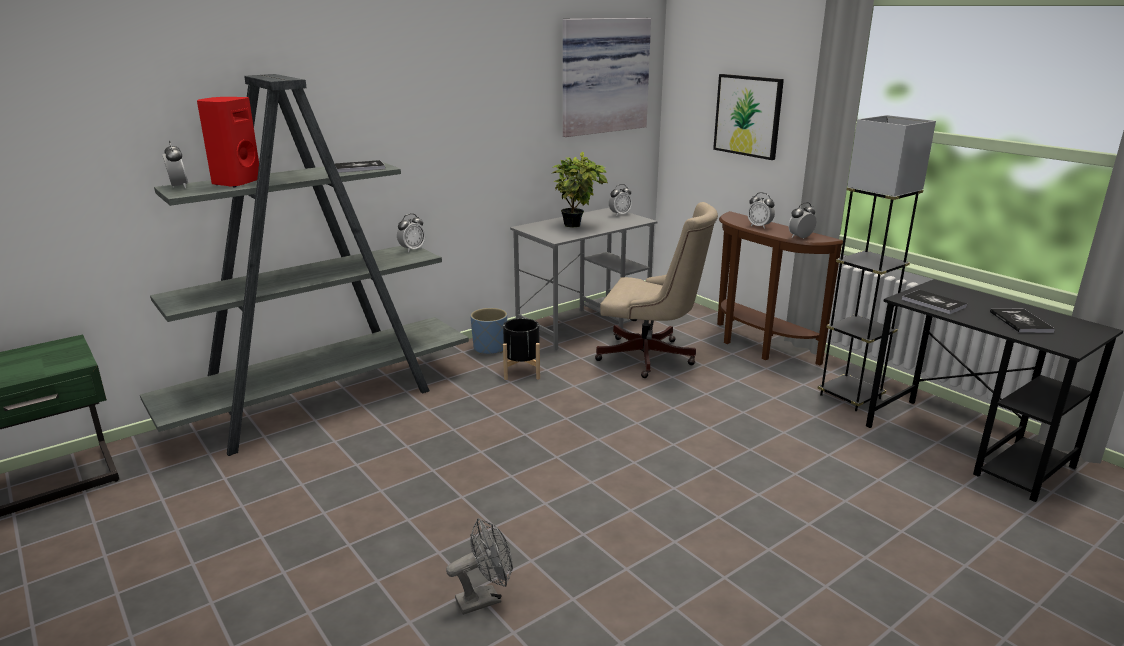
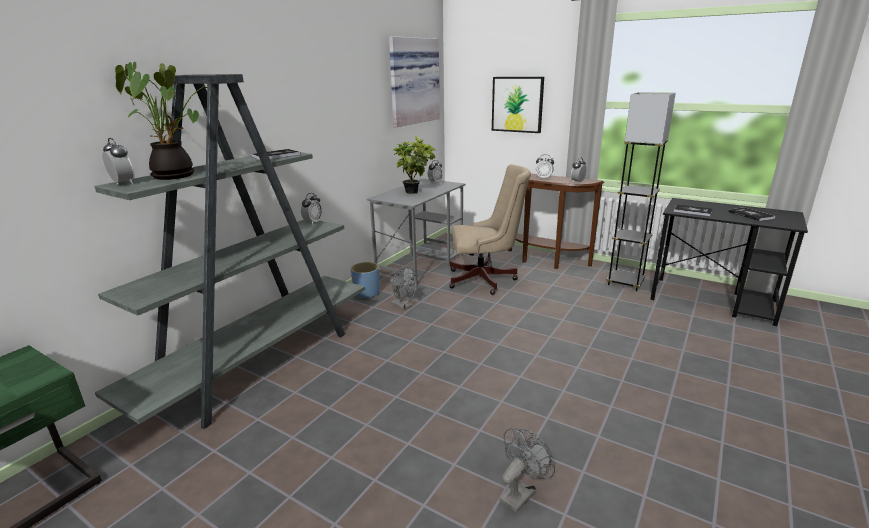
camera: 20 degrees left, 0 degrees up
(235, 183) = (177, 175): red speaker -> potted plant
(521, 371) = (404, 306): black planter -> grey fan

